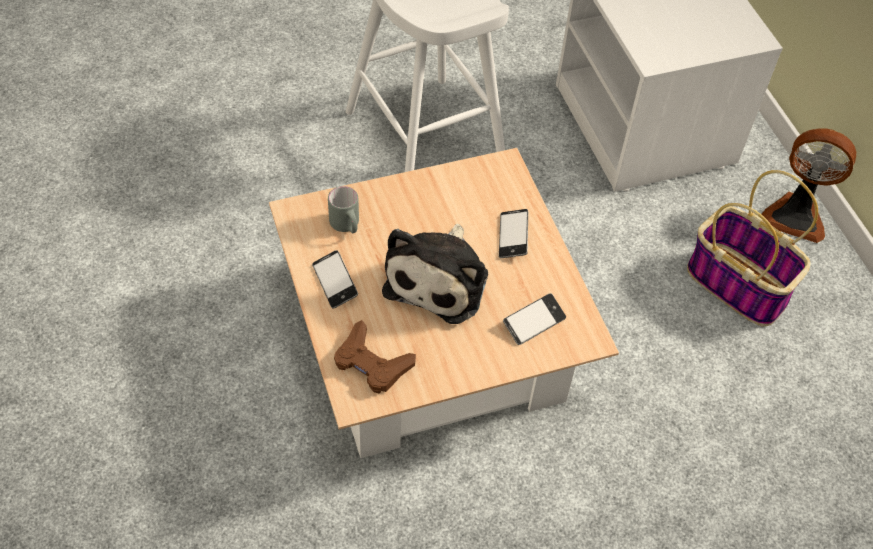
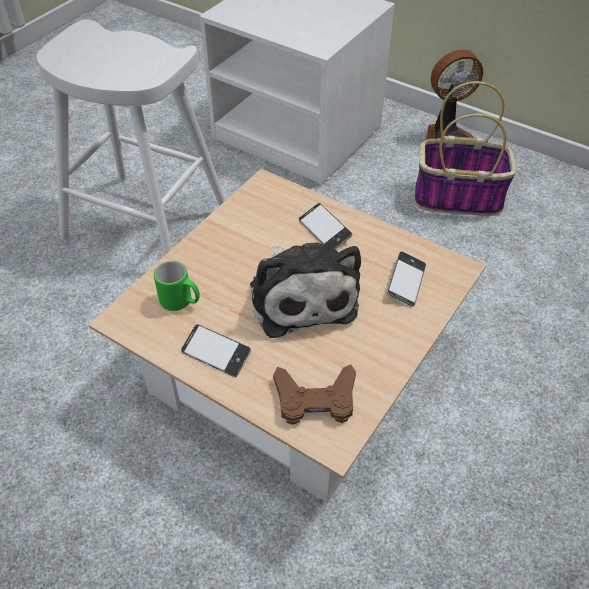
camera: 35 degrees left, 5 degrees down
(346, 226) = (181, 302): grey mug -> green mug

